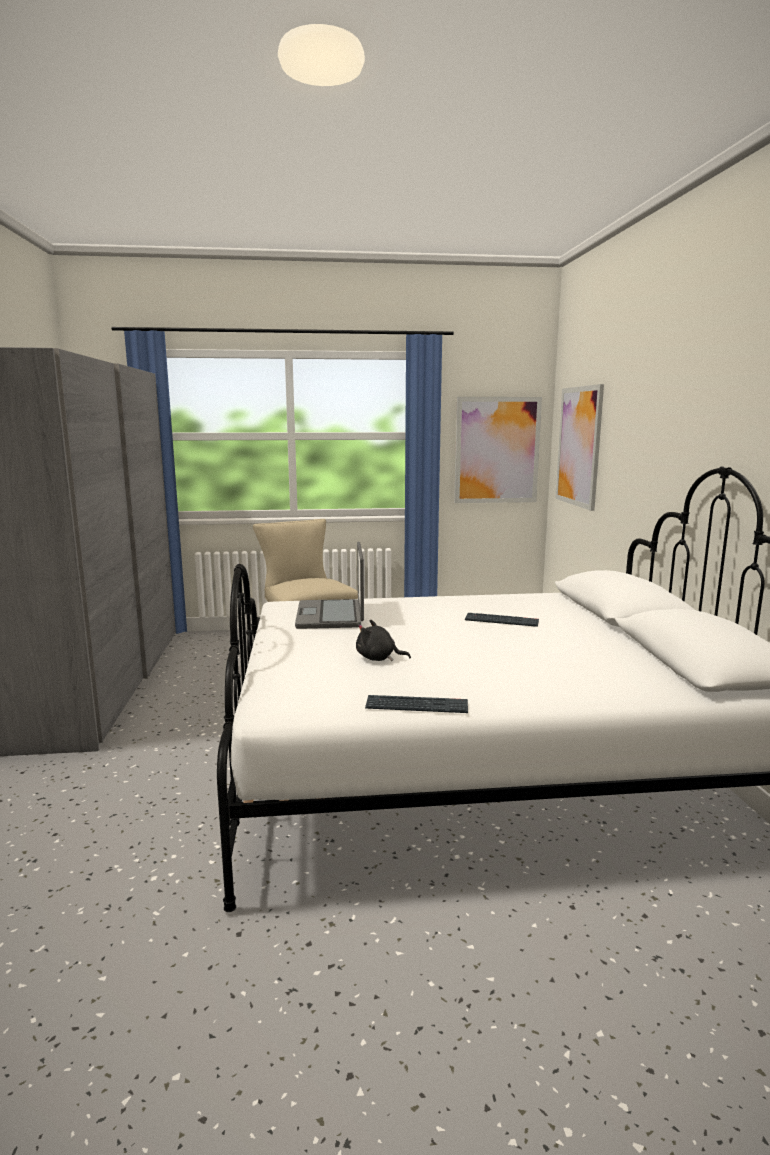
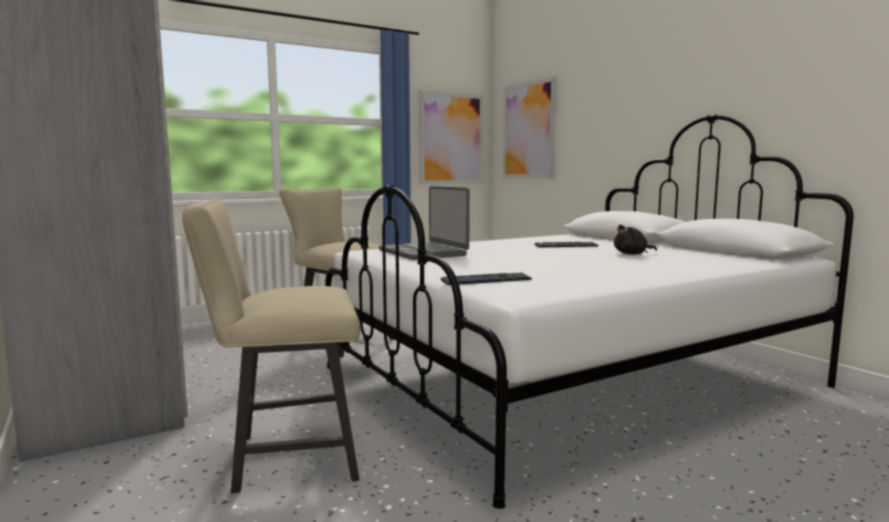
camera: 25 degrees left, 5 degrees down
(133, 802) = (284, 457): none -> beige chair
(378, 658) = (526, 266): black plush toy -> black plush toy (632, 254)
(416, 706) = (622, 281): keyboard -> keyboard (486, 280)

